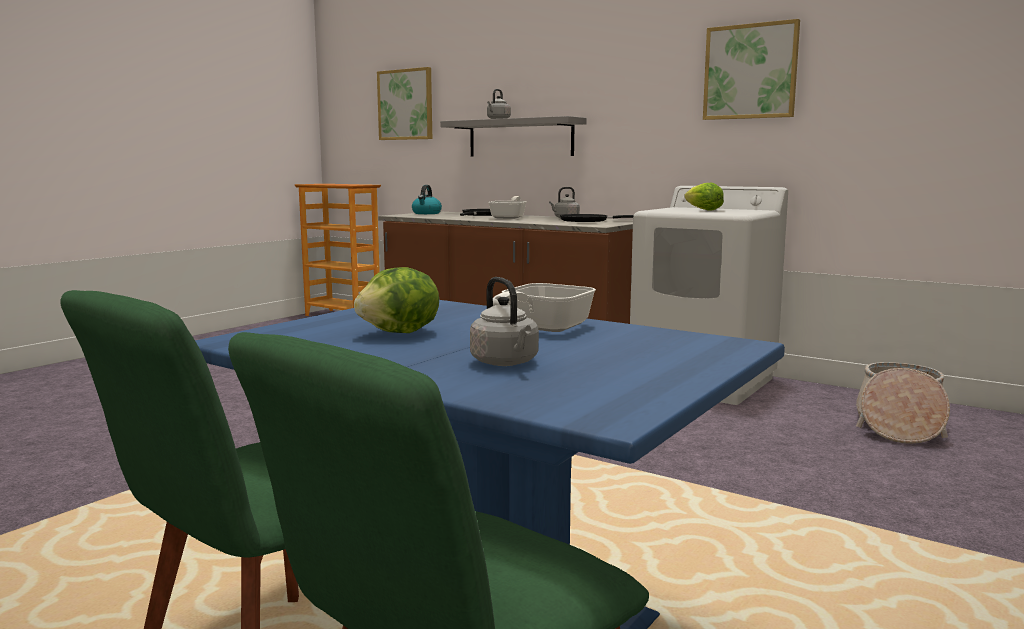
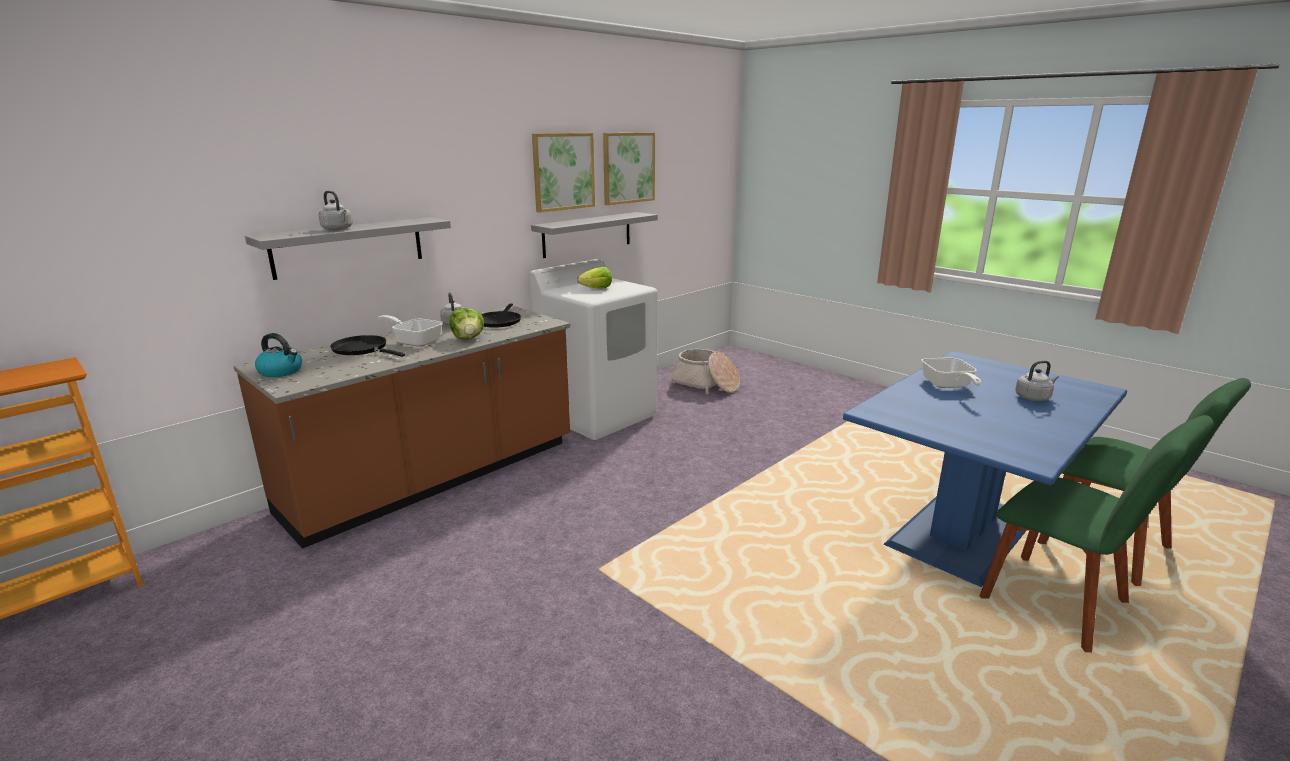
camera: 80 degrees left, 10 degrees up
(401, 333) = (982, 416): lettuce -> lettuce (468, 338)
(406, 104) = (108, 216): picture -> picture (628, 168)
(541, 328) = (947, 386): frying pan -> frying pan turned 45 degrees clockwise
(782, 154) = (587, 234): none -> grey shelf

